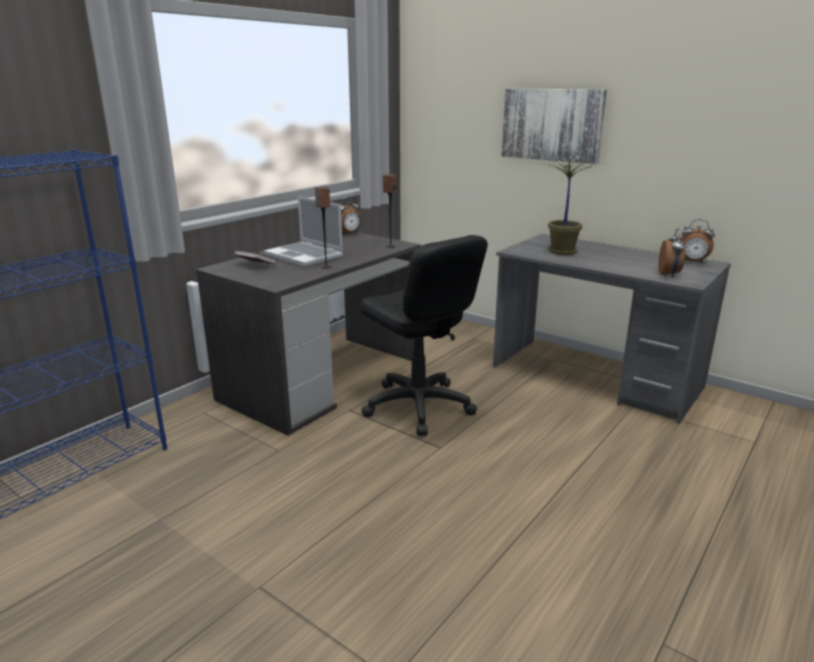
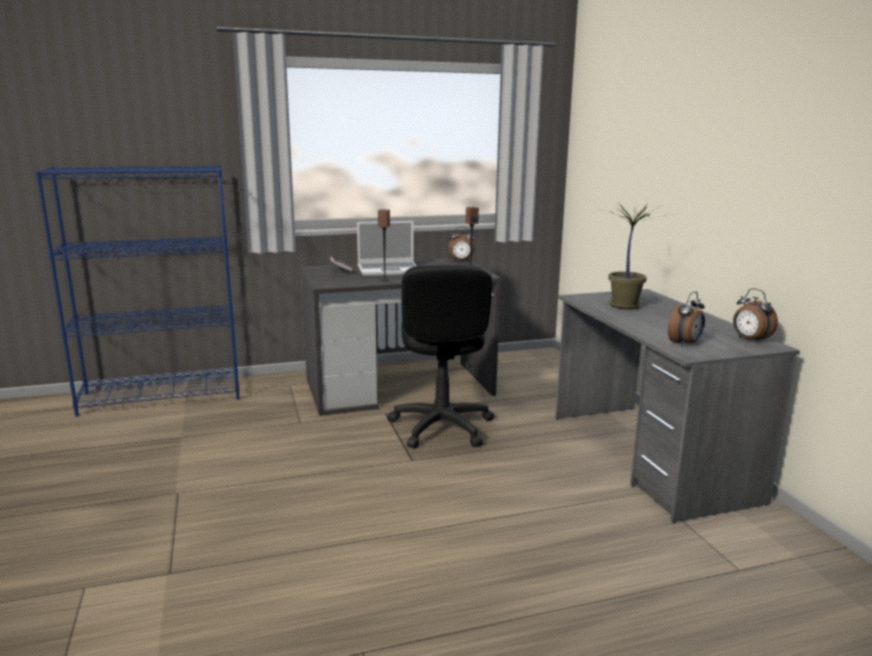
camera: 35 degrees right, 5 degrees down
(305, 256) = (389, 270): laptop -> laptop turned 90 degrees counterclockwise
(552, 124) = (666, 171): picture -> none

